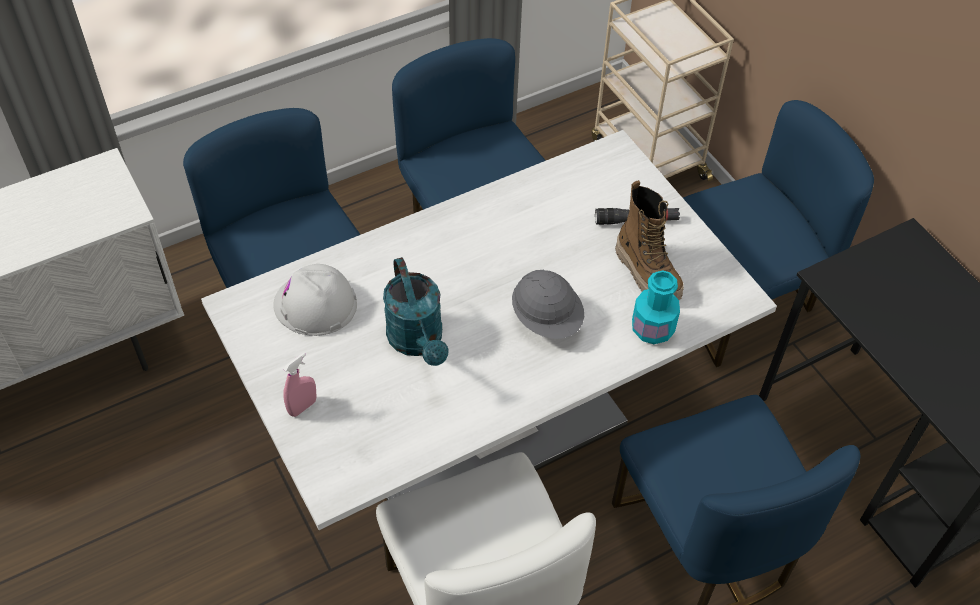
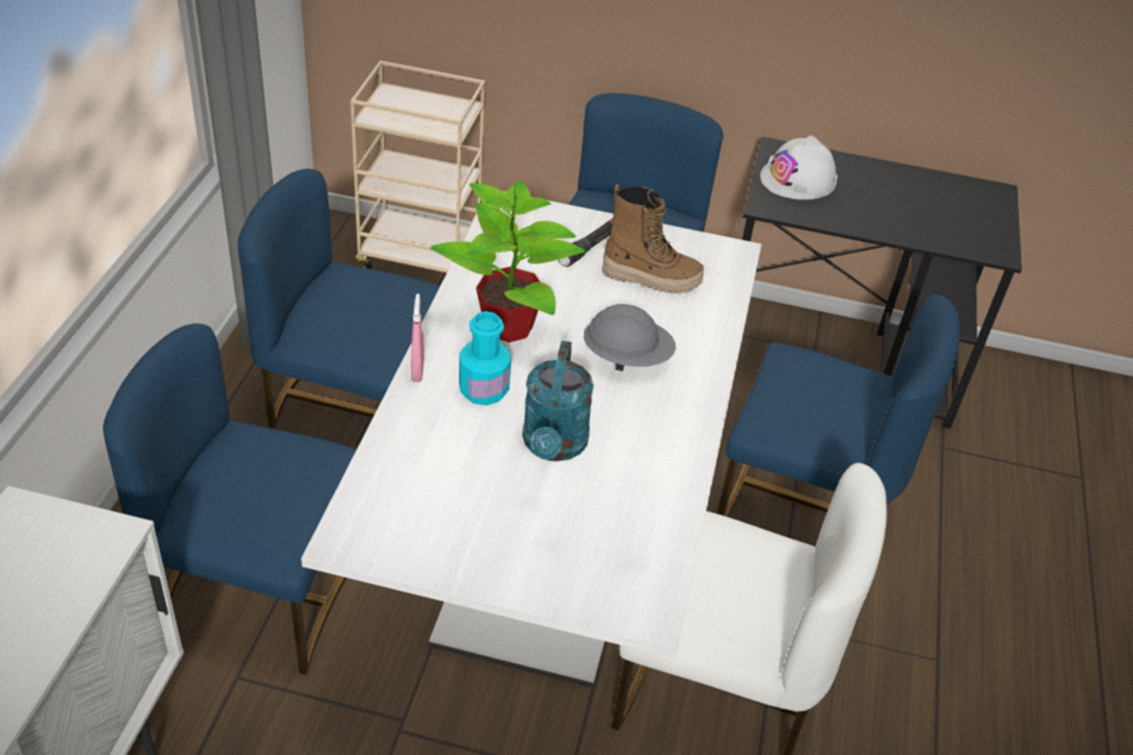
camera: 50 degrees left, 10 degrees down
(302, 407) = (531, 571): pink spray bottle -> pink spray bottle (417, 371)
(315, 304) = (423, 482): white hard hat -> white hard hat (798, 179)
(418, 341) = (553, 446): turquoise watering can -> turquoise watering can turned 75 degrees clockwise
(500, 240) = (510, 326): none -> potted plant
(652, 329) = (708, 313): turquoise bottle -> turquoise bottle (483, 390)

